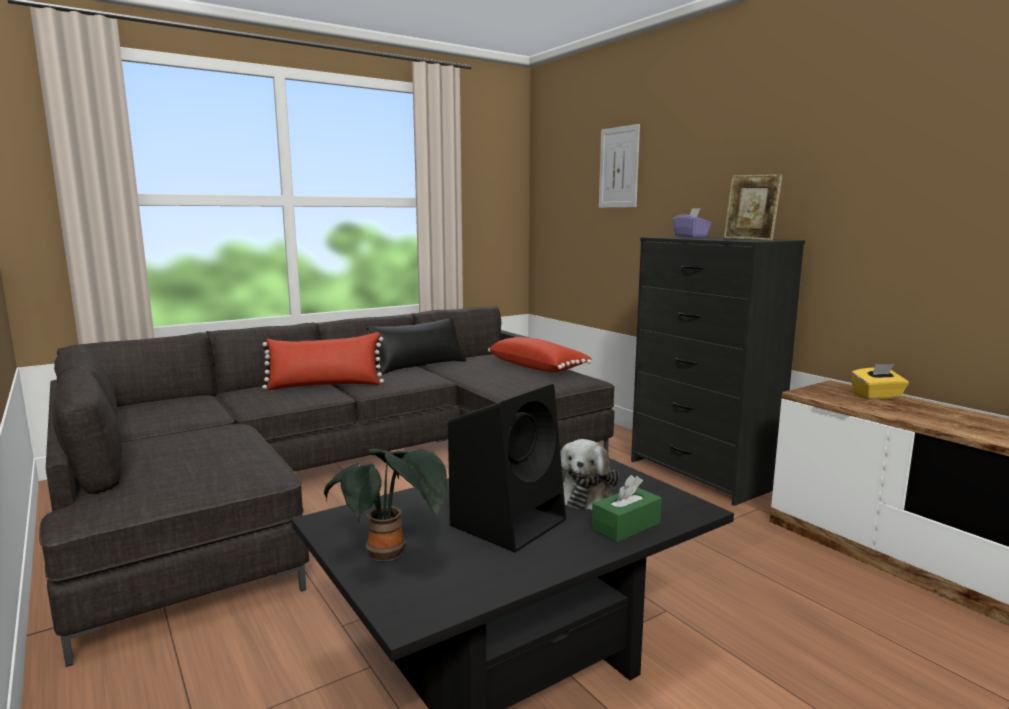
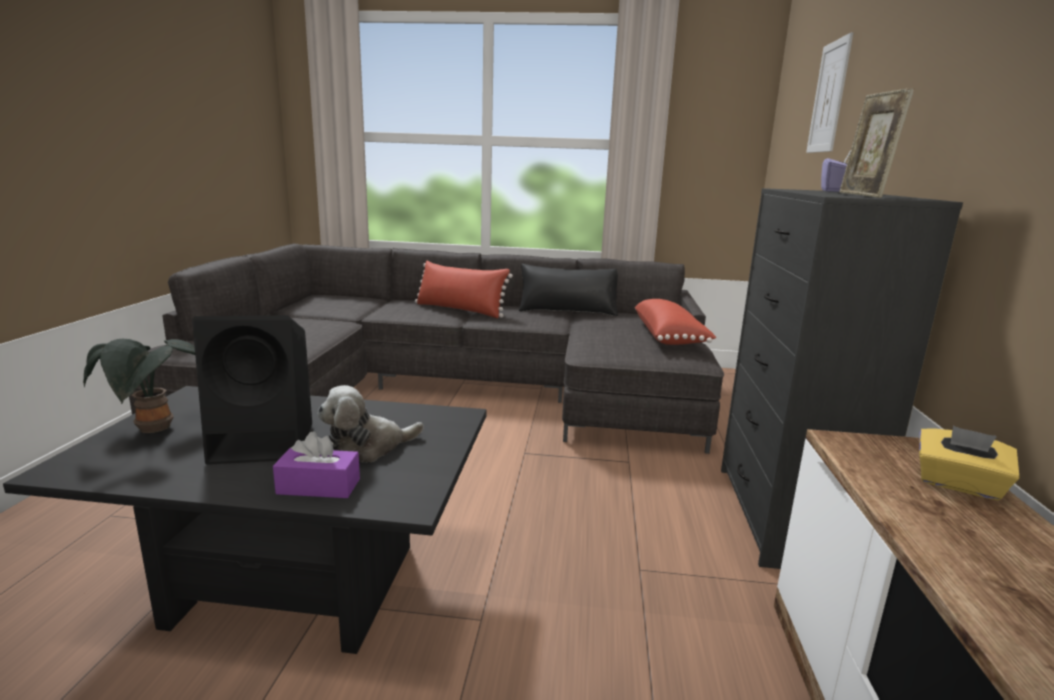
camera: 40 degrees right, 5 degrees up
(626, 526) = (318, 486): green tissue box -> purple tissue box

